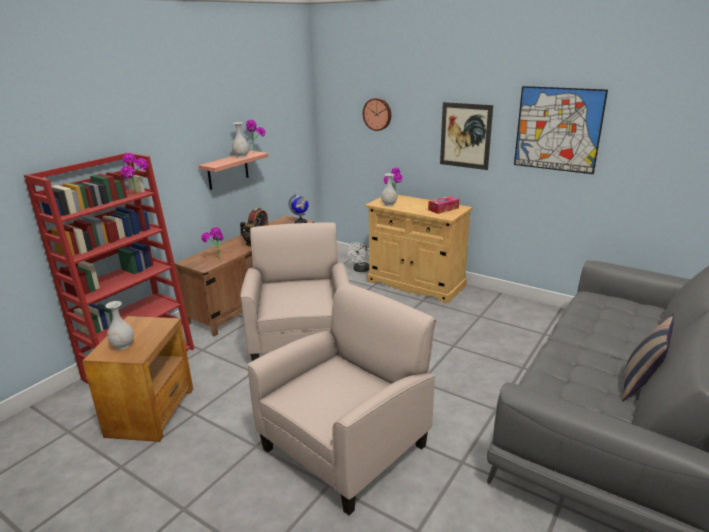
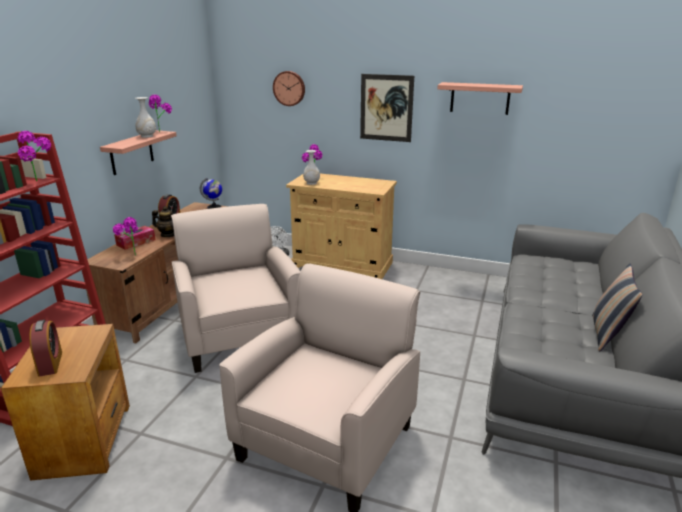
camera: 15 degrees left, 0 degrees up
(123, 345) = (50, 363): white vase -> alarm clock
(443, 209) = (369, 184): tissue box -> tissue box (136, 242)
(557, 129) = (480, 98): picture -> shelf

